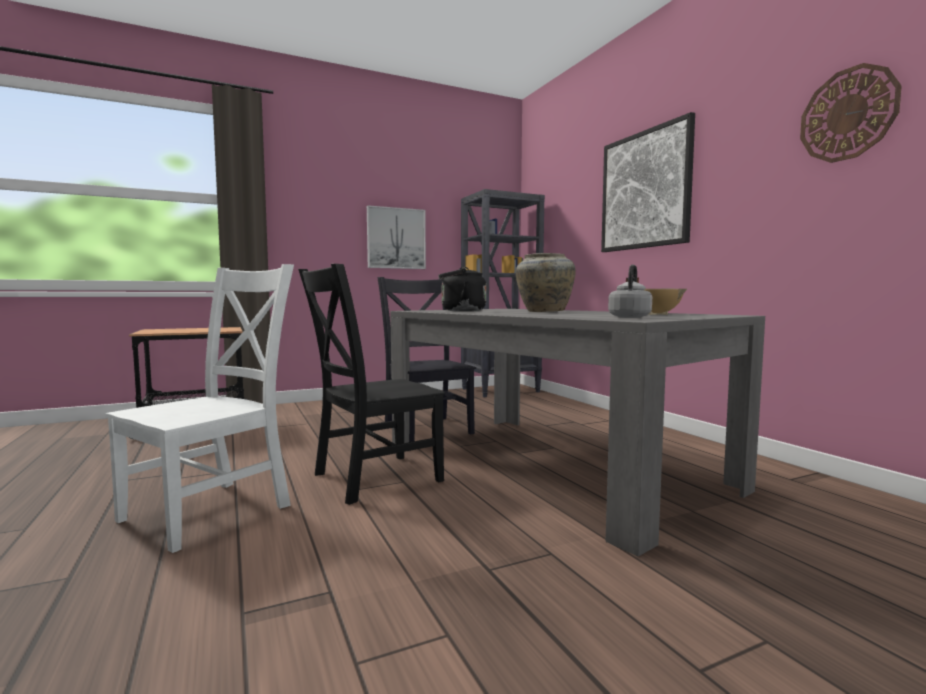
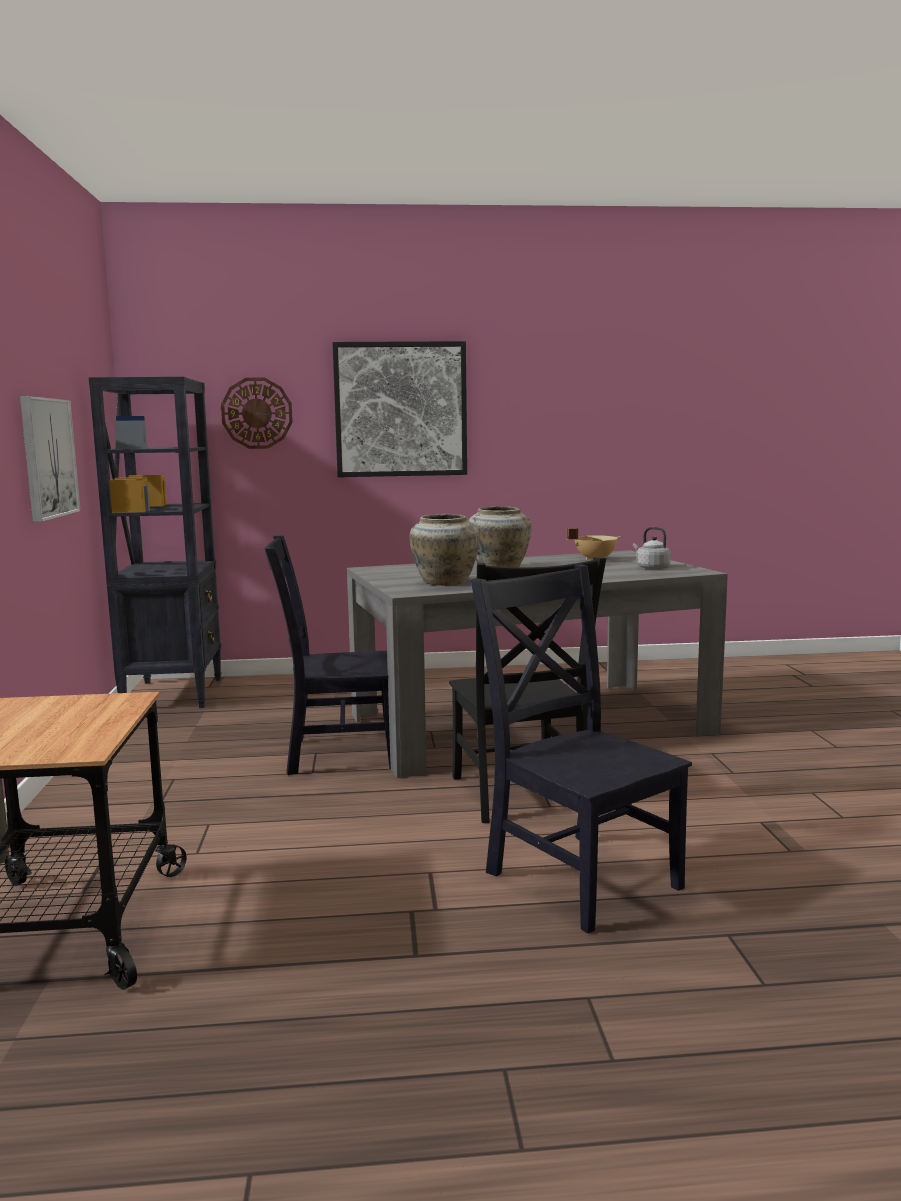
camera: 70 degrees left, 5 degrees up
(213, 510) = (578, 876): white chair -> black chair
(460, 311) = (444, 582): black kettle -> beige vase
(848, 114) = (605, 388): wall clock -> wall clock (257, 413)

